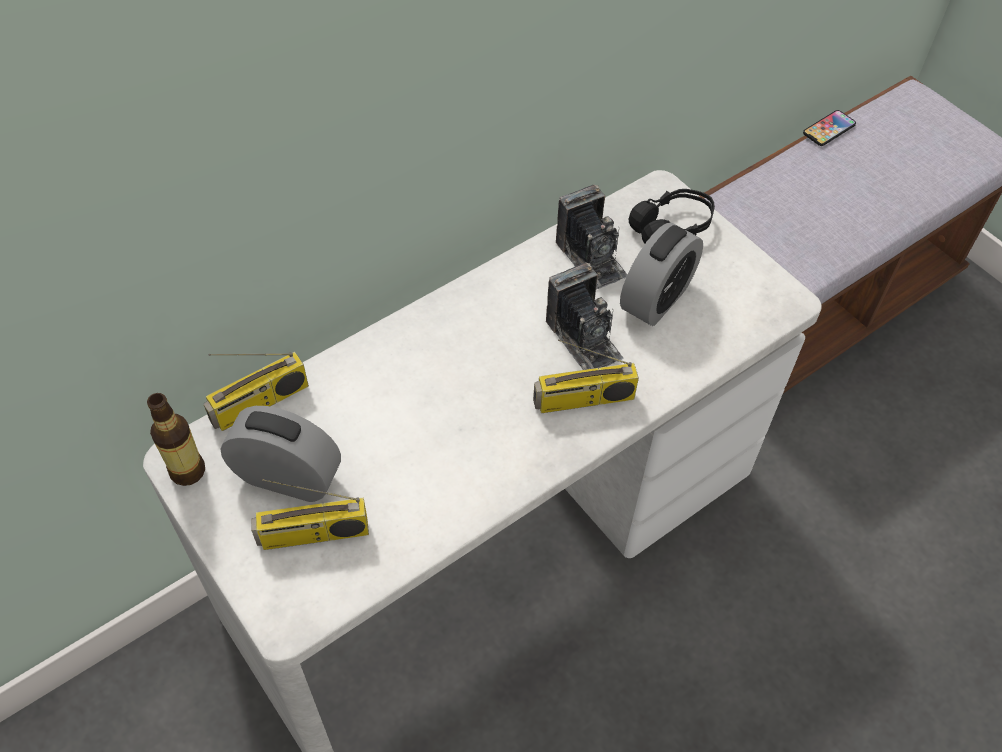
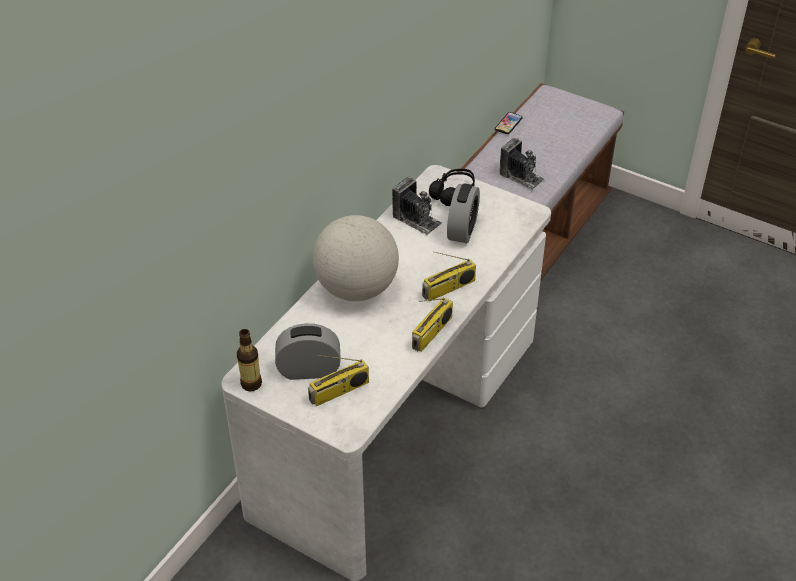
camera: 20 degrees left, 10 degrees down
(260, 404) = (272, 341): radio -> radio (432, 333)
(437, 352) = (357, 289): none -> globe
(583, 338) = (433, 260): camera -> camera (521, 176)

